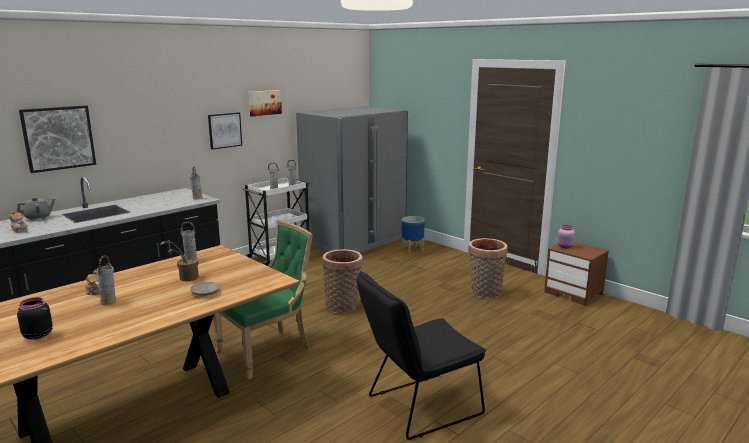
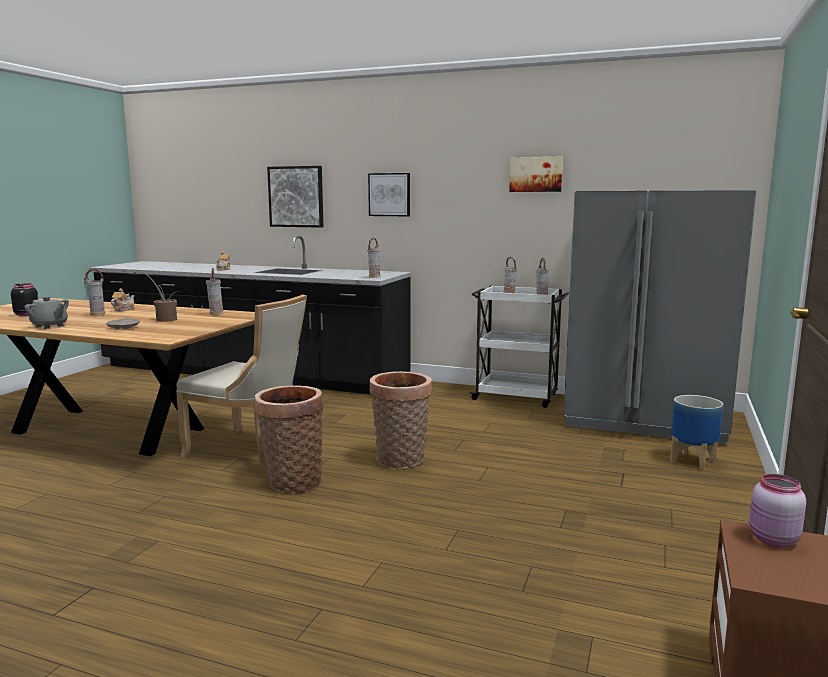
camera: 65 degrees right, 5 degrees down
(38, 218) = (259, 267): grey teapot -> grey teapot (49, 326)
(224, 130) = (470, 208): picture -> picture (389, 194)
(268, 351) = (250, 450): green chair -> beige chair
(417, 407) = (129, 567): black chair -> none
(485, 293) = (593, 560): basket -> basket (292, 482)

